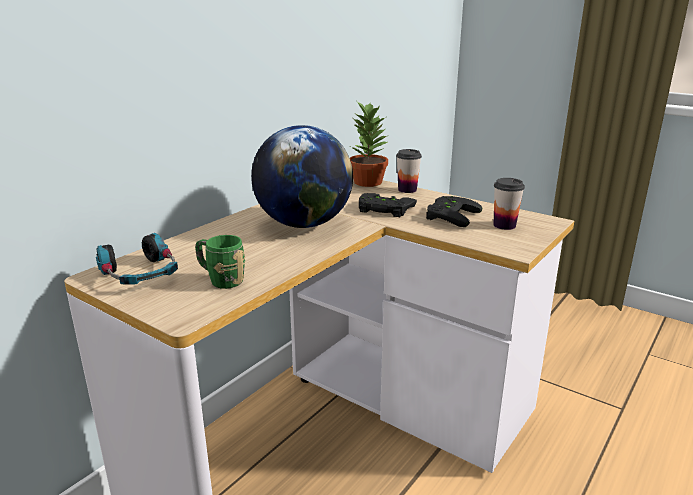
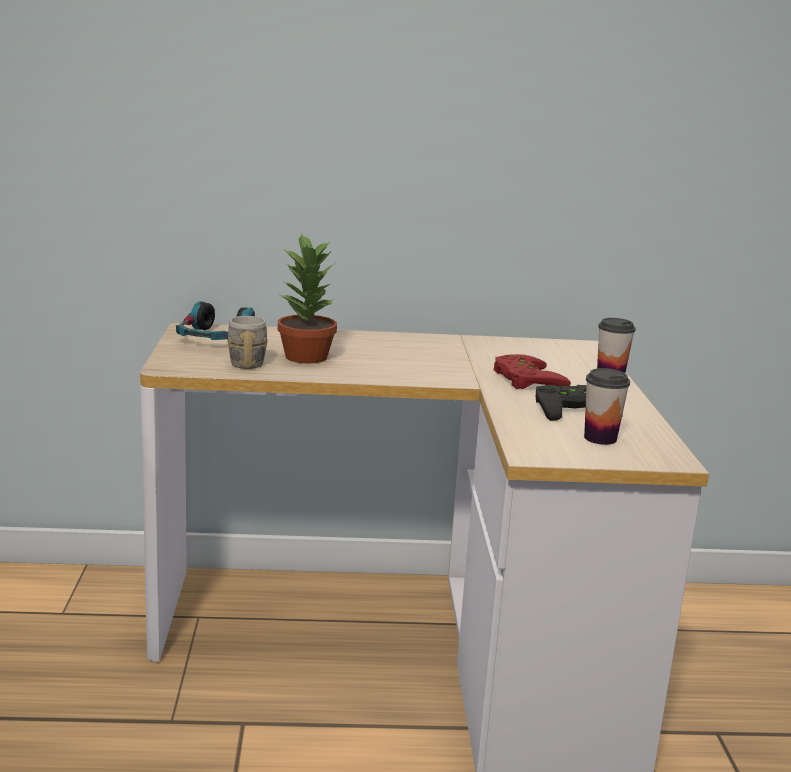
camera: 50 degrees right, 5 degrees down
(221, 280) = (247, 361): green mug -> grey mug
(303, 224) = (413, 359): globe -> none
(367, 182) = (591, 356): potted plant -> potted plant (307, 356)
(384, 209) = (523, 379): black game controller -> red game controller

